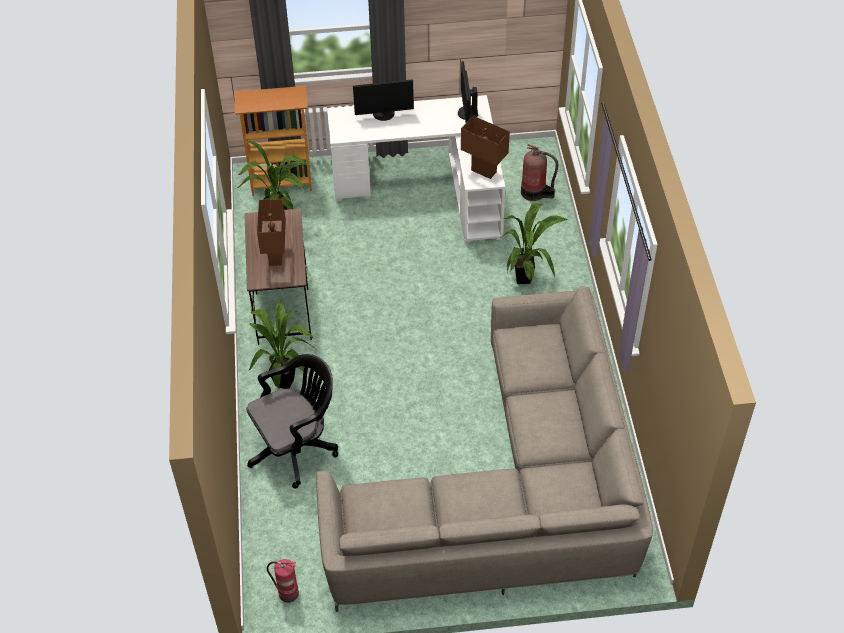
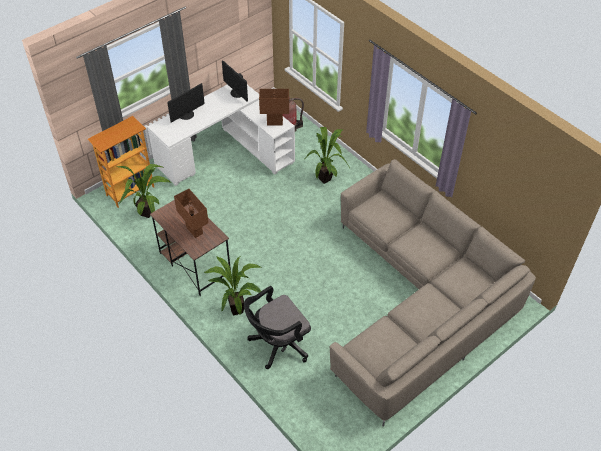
camera: 35 degrees left, 0 degrees up
(287, 593) = (346, 433): fire extinguisher -> none
(297, 447) = (277, 344): black office chair -> black office chair turned 150 degrees counterclockwise

